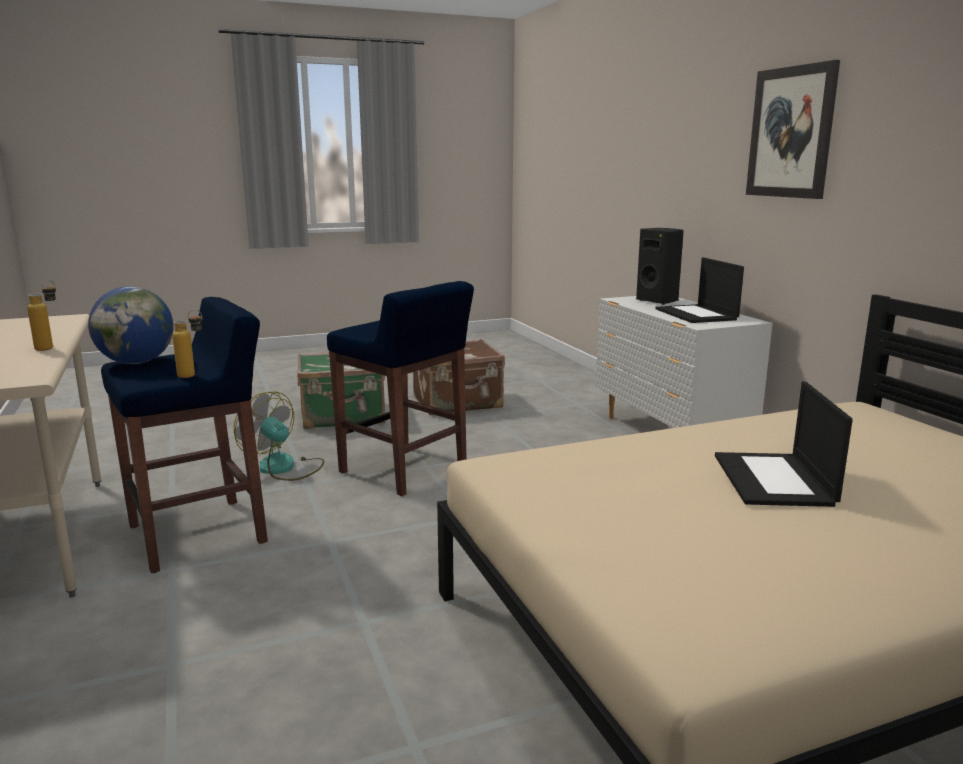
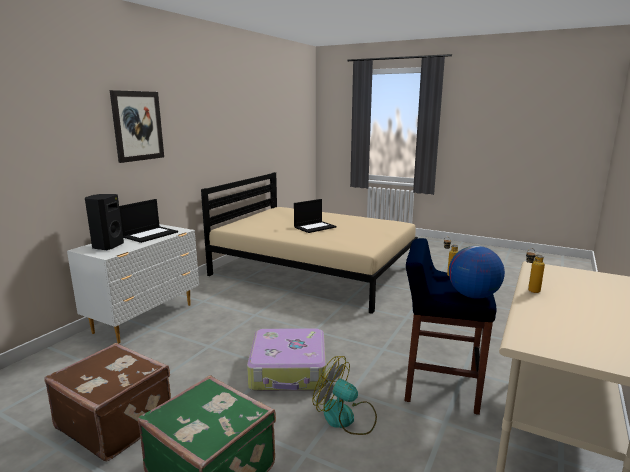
camera: 130 degrees left, 0 degrees up
(284, 468) = (346, 418): fan -> fan turned 120 degrees clockwise
(404, 470) = (289, 370): blue stool -> suitcase

